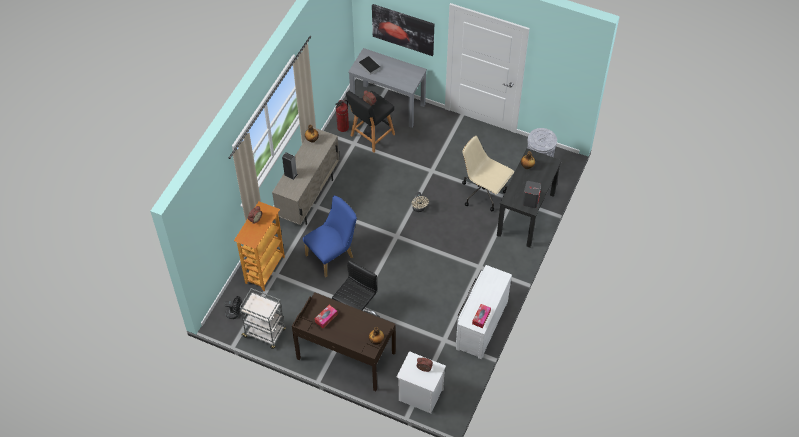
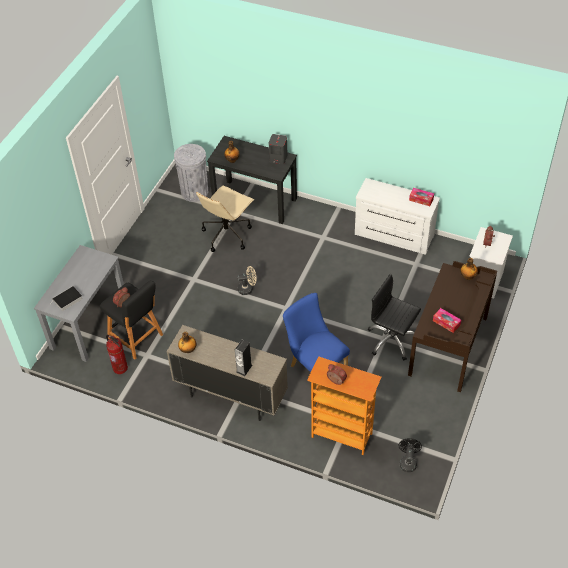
camera: 90 degrees left, 5 degrees down
(265, 333) = (431, 426): grey cart -> none
(403, 29) = (49, 230): picture -> none

